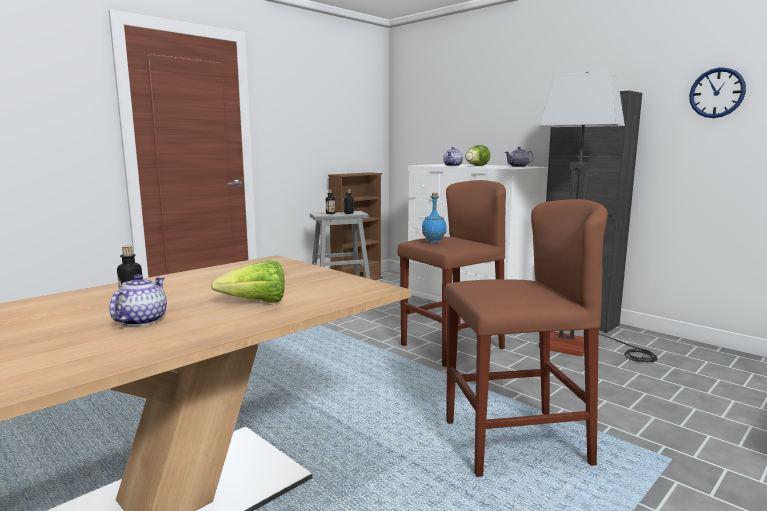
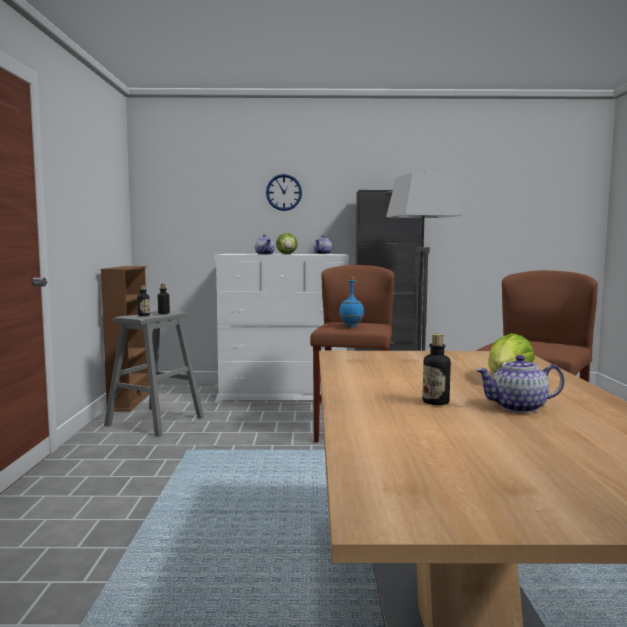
camera: 45 degrees left, 5 degrees down
(141, 320) = (518, 407): teapot -> teapot turned 60 degrees counterclockwise
(716, 93) = (469, 196): wall clock -> wall clock (284, 192)

